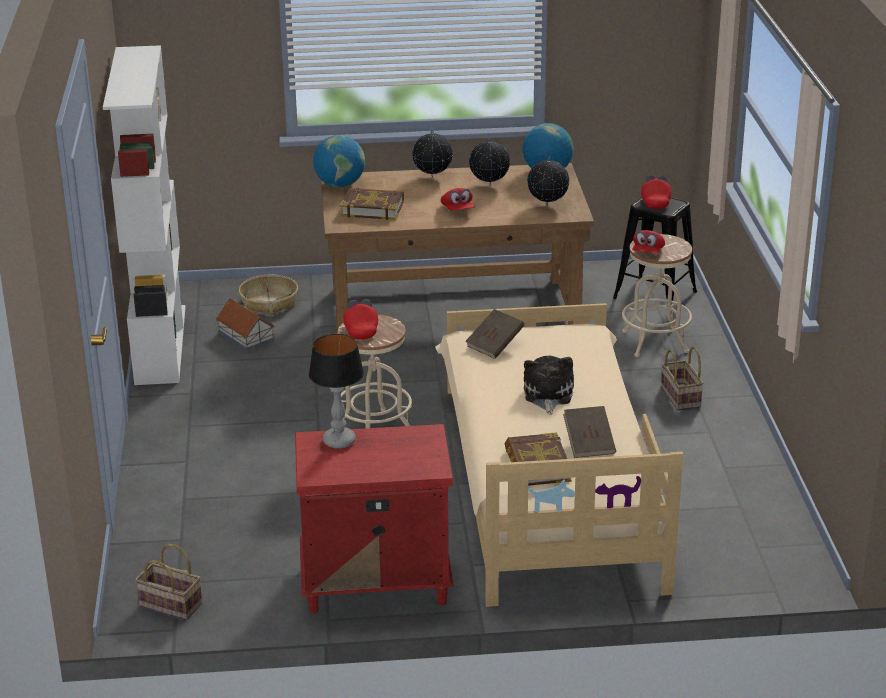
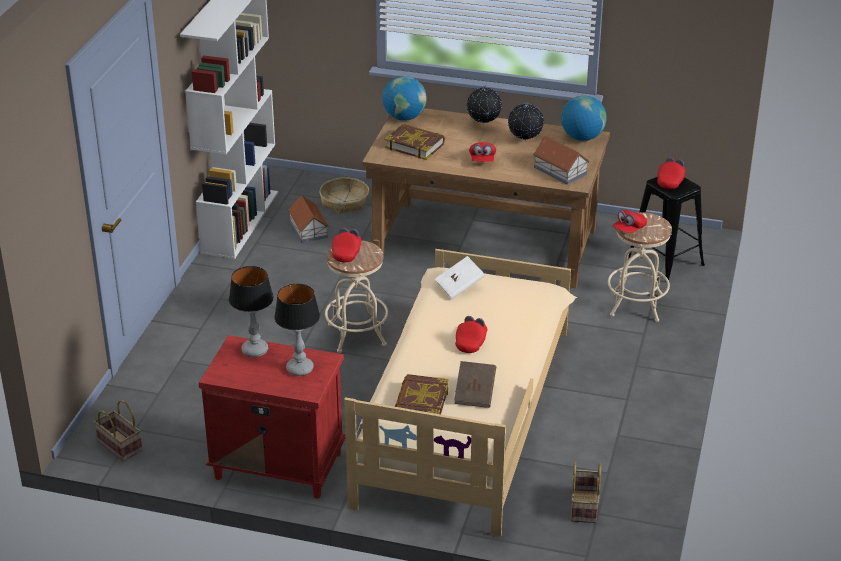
camera: 20 degrees right, 5 degrees up
(405, 448) = (299, 369): none -> table lamp
(495, 345) = (459, 287): brown book -> white book
(547, 205) = (560, 170): globe -> toy house
(547, 395) = (471, 342): plush toy -> red cap
(682, 397) = (625, 362): basket -> basket (585, 507)

